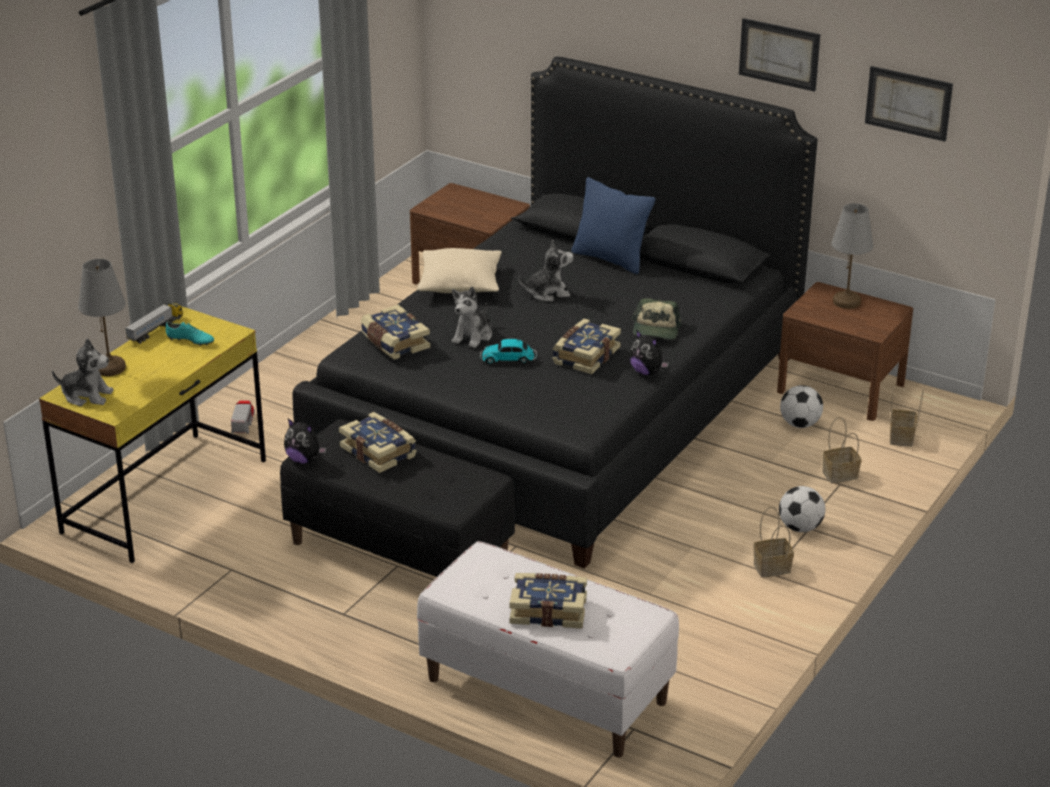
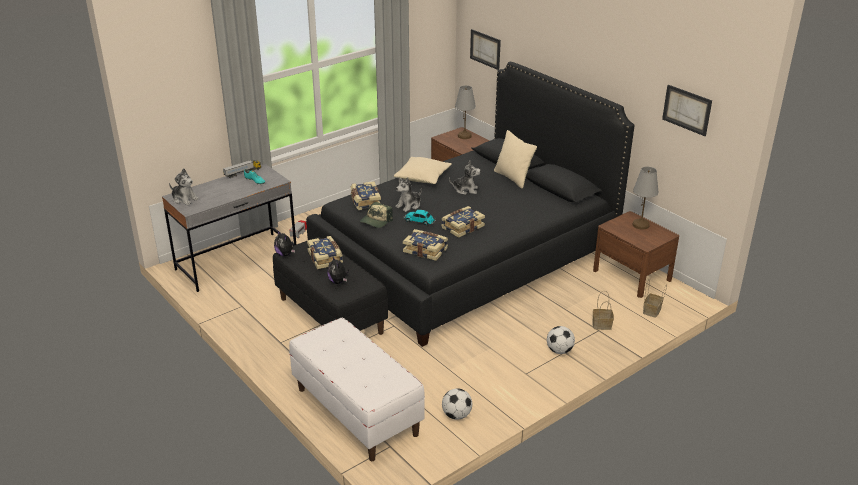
camera: 20 degrees right, 0 degrees up
(110, 367) = (206, 187): grey table lamp -> grey table lamp (464, 136)
(166, 496) = (237, 261): yellow desk -> grey desk
(548, 610) = (352, 365): book -> book (425, 250)
(611, 259) = (513, 178): blue pillow -> beige pillow
(647, 372) = (490, 242): plush toy -> plush toy (338, 282)
(655, 330) = (511, 220): cap -> cap (376, 221)
(771, 568) = (527, 371): basket -> none
(779, 54) = (621, 72): picture -> picture (485, 49)
(799, 424) = (595, 291): football -> football (456, 415)

